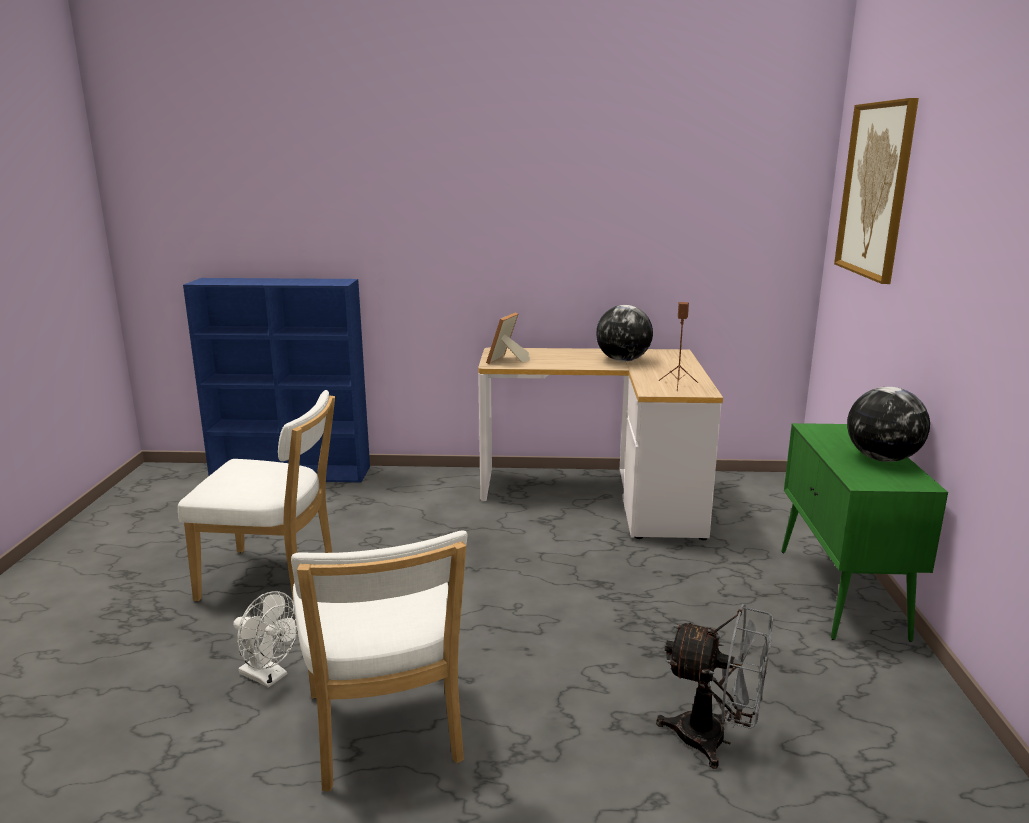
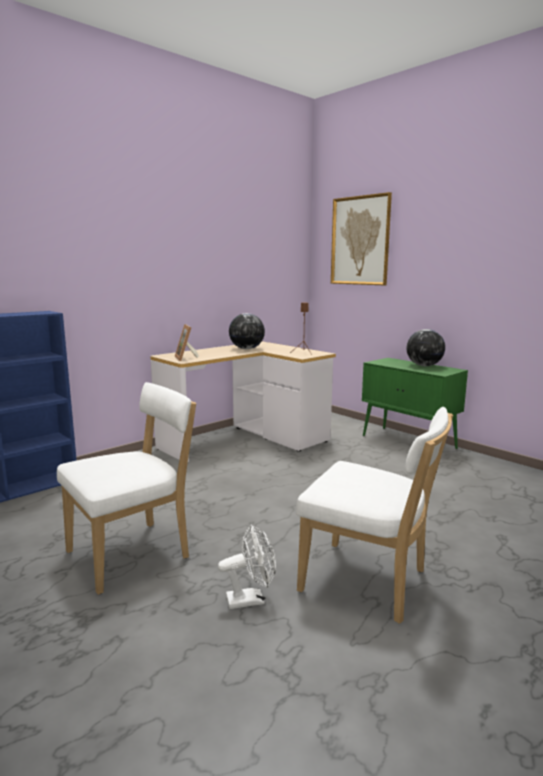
camera: 45 degrees left, 5 degrees down
(714, 740) = (475, 508): grey fan -> none

